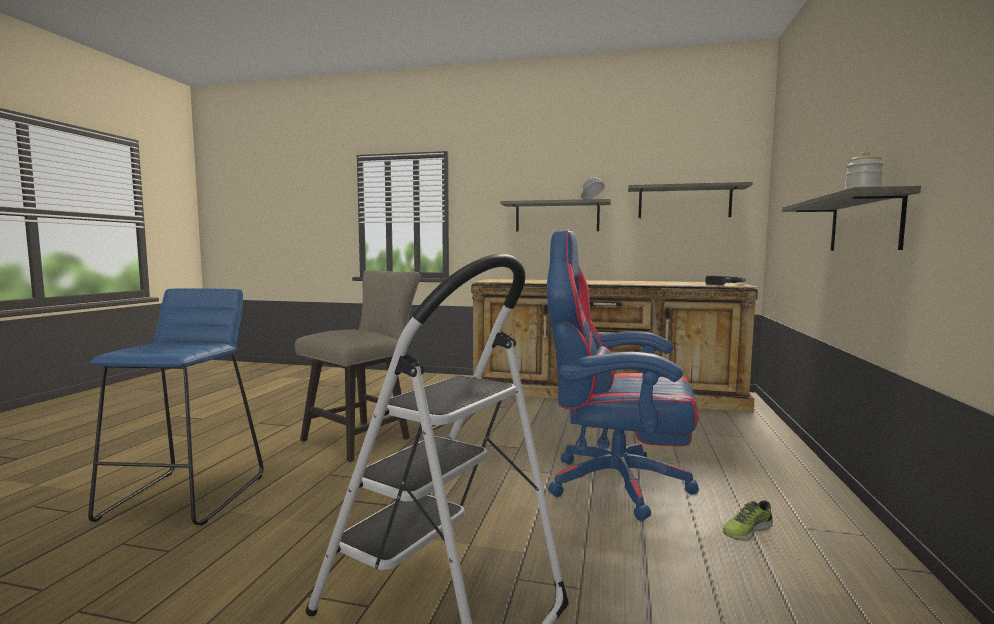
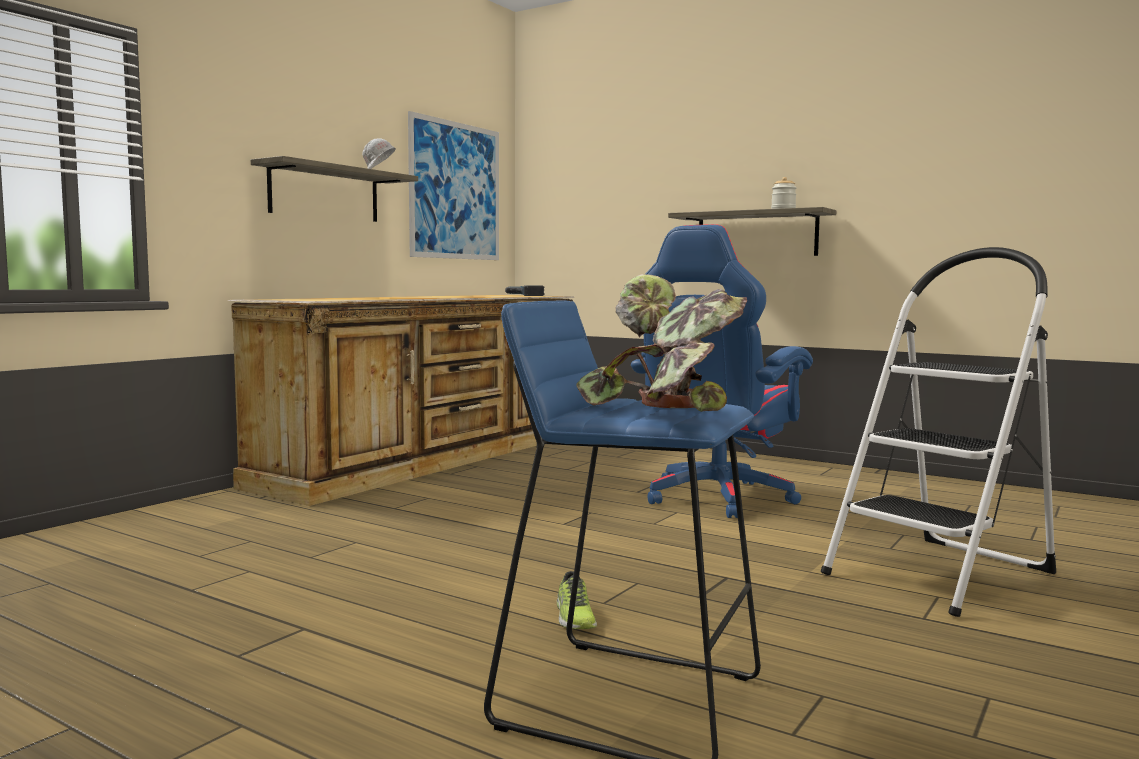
camera: 70 degrees left, 0 degrees up
(157, 348) = (663, 410): none -> potted plant
(363, 438) = (461, 577): beige stool -> none
(684, 202) = (455, 191): shelf -> picture
(746, 530) = (820, 485): shoe -> shoe (574, 617)

